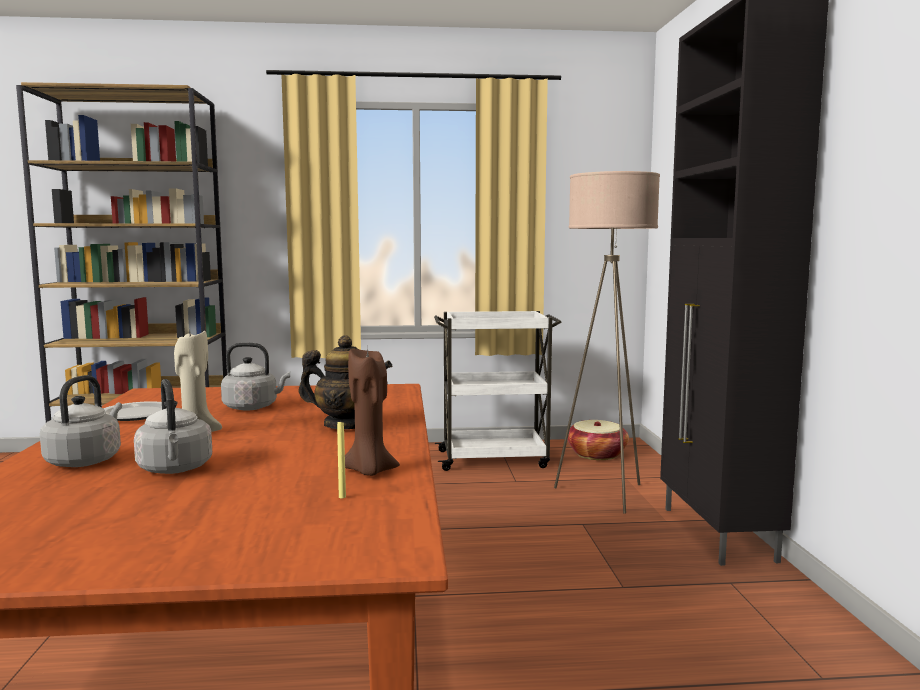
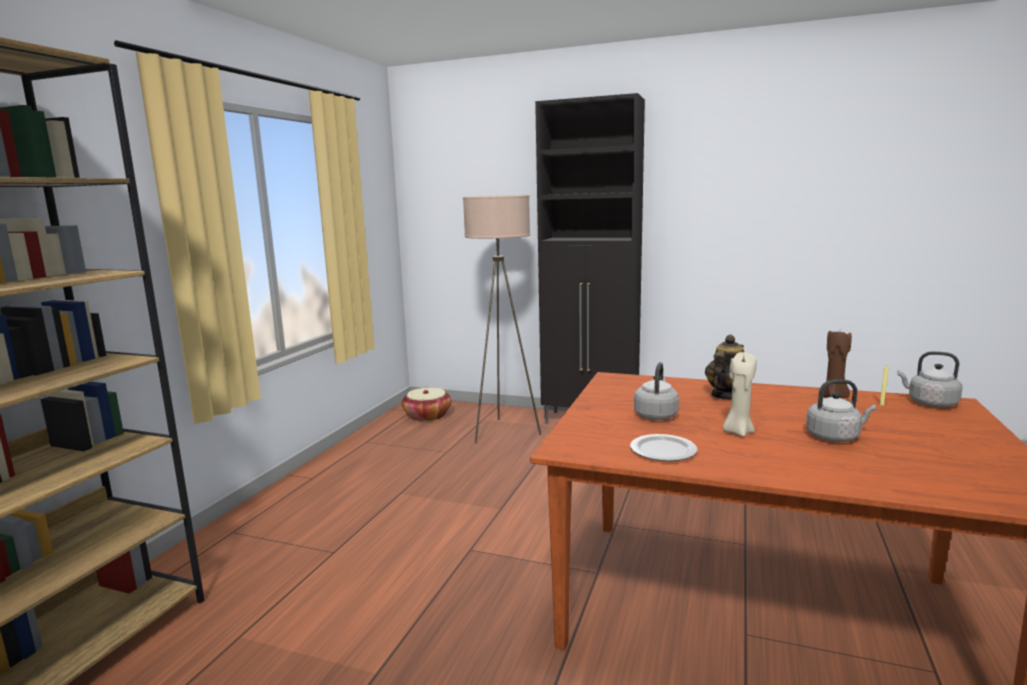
camera: 65 degrees left, 5 degrees up
(86, 460) = (814, 462): grey kettle -> grey kettle (929, 403)
(495, 459) = (388, 448): white cart -> none

